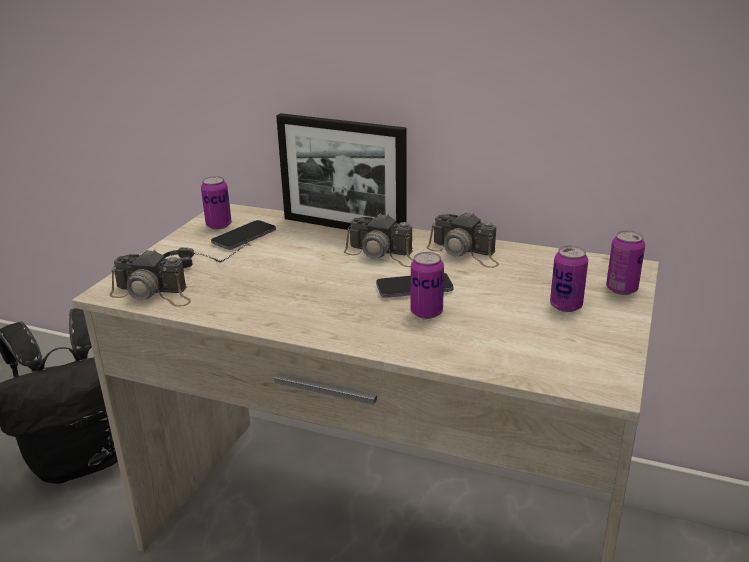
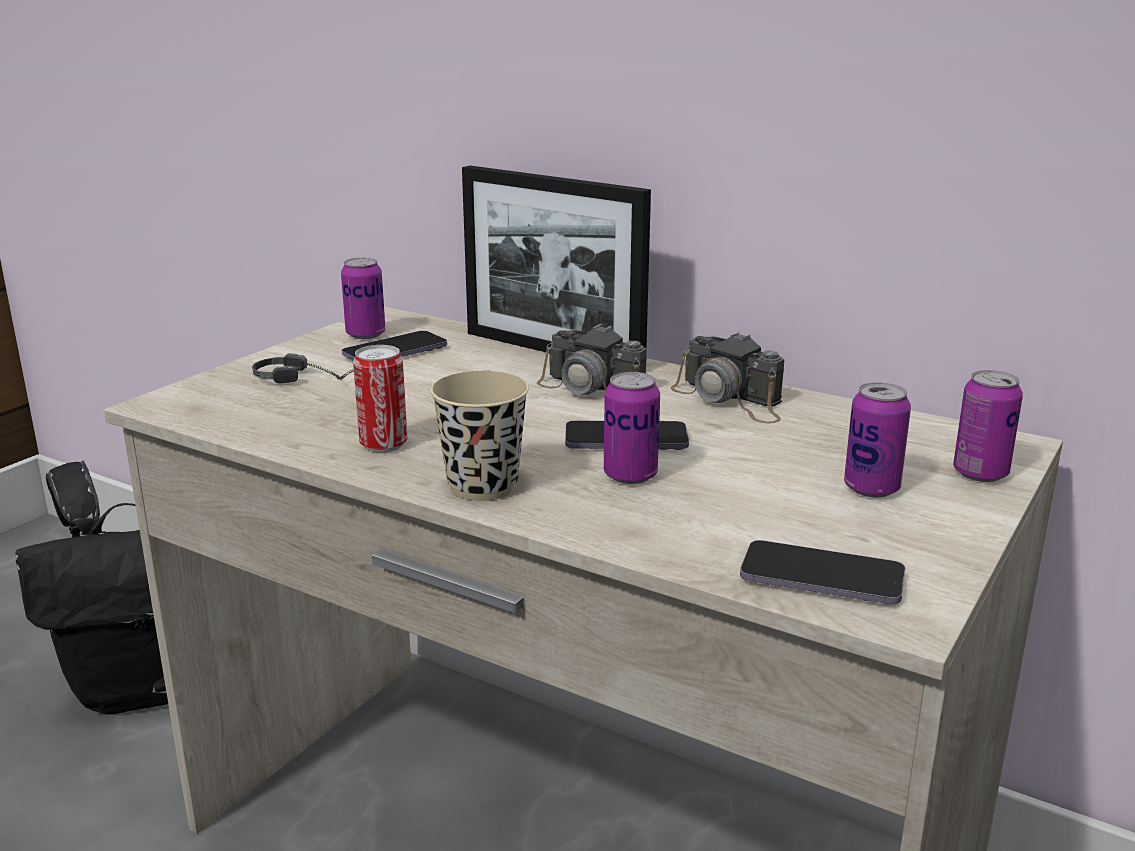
camera: 10 degrees right, 5 degrees down
(153, 294) = (222, 412): camera -> none
(268, 307) = (383, 444): none -> can
(342, 330) = (482, 486): none -> beige cup
(558, 368) = (821, 577): none -> phone

